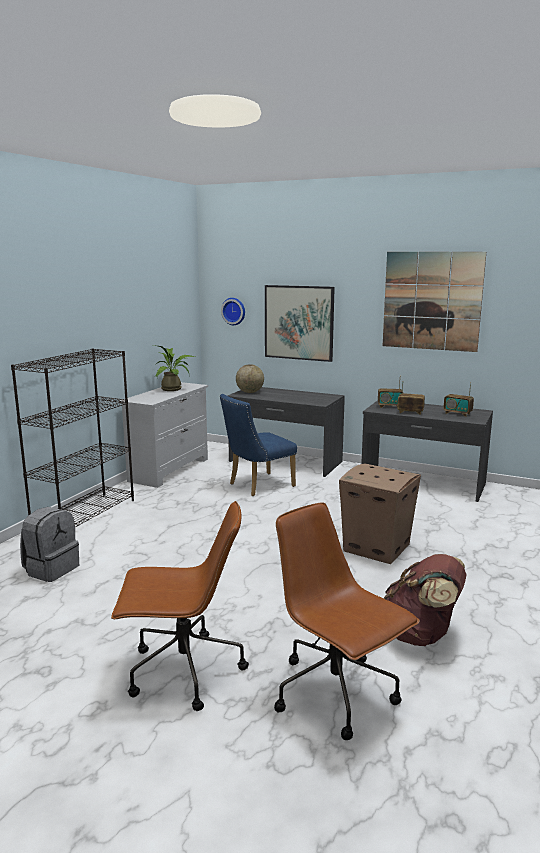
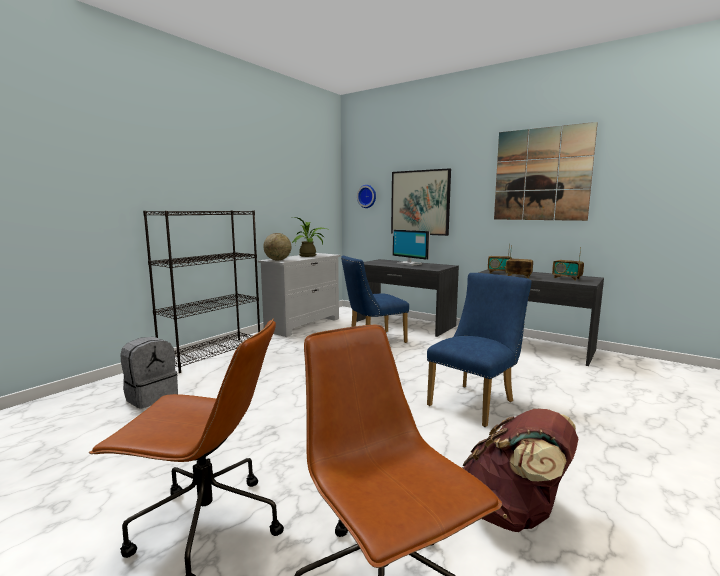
camera: 10 degrees right, 5 degrees down
(250, 392) = (376, 262): globe -> globe (278, 260)
(290, 394) = (410, 264): none -> monitor
(377, 548) = (476, 402): cardboard box -> blue chair

